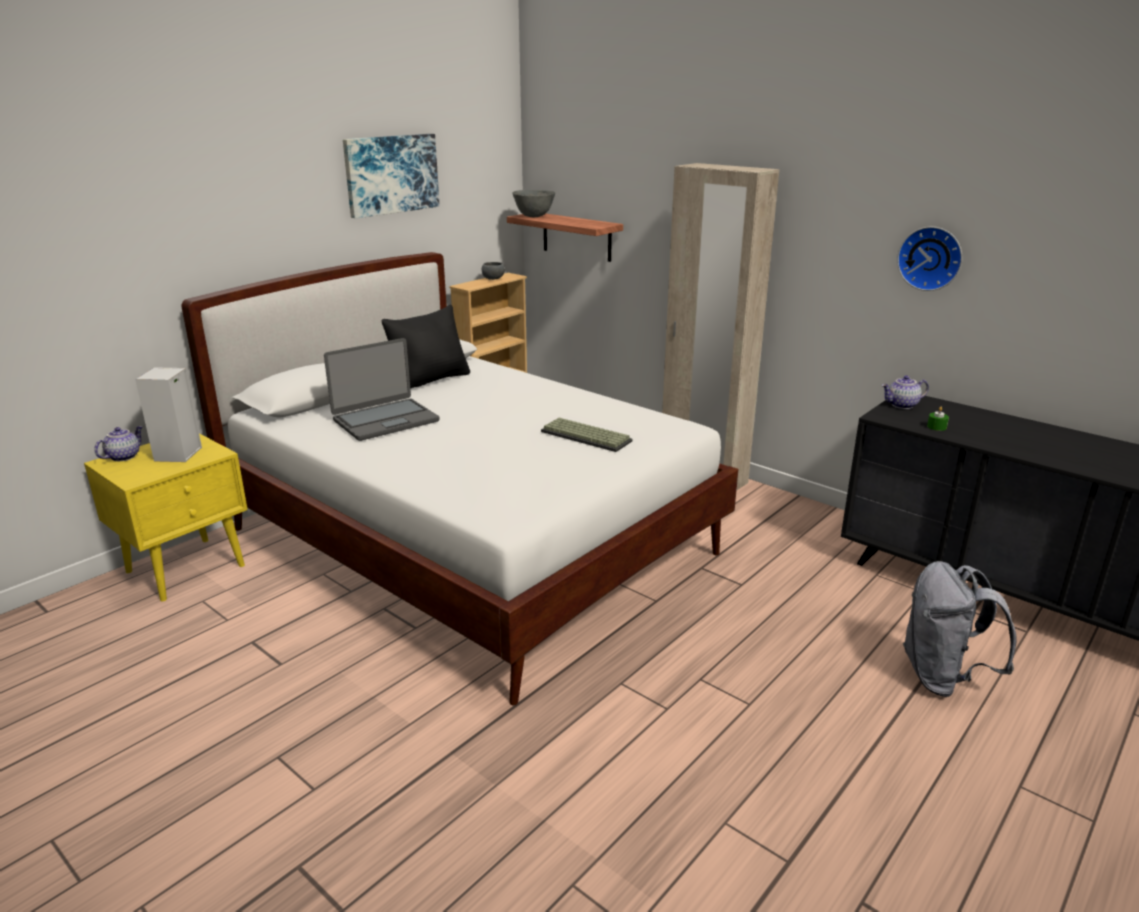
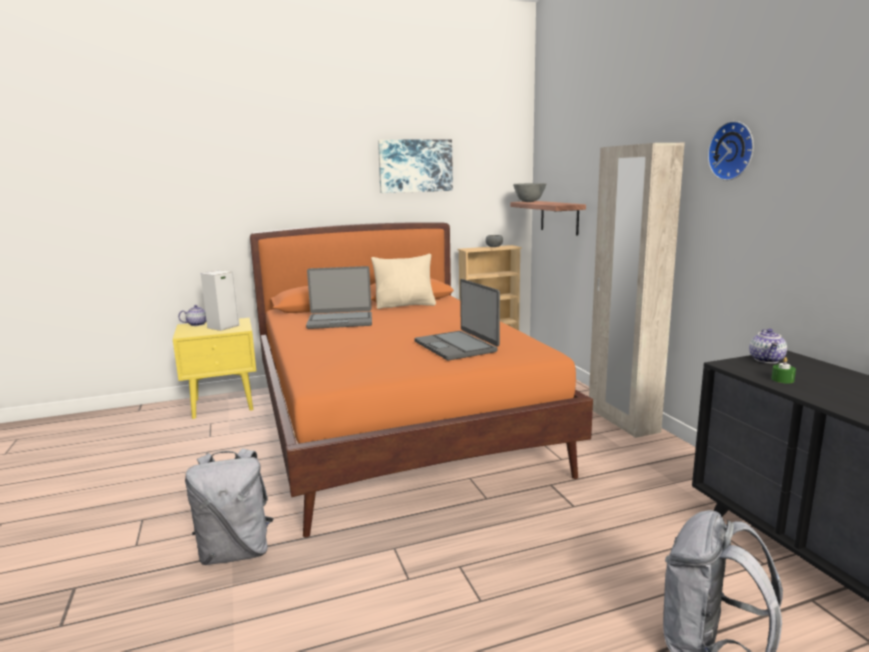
camera: 30 degrees right, 10 degrees down
(431, 379) = (405, 305): black pillow -> beige pillow
(454, 749) = (236, 552): none -> grey backpack
(472, 540) = (397, 426): white bed -> orange bed
(587, 436) = (456, 346): keyboard -> laptop
(902, 405) = (767, 360): teapot -> teapot turned 90 degrees counterclockwise
(931, 258) = (814, 212): wall clock -> wall clock (733, 151)

